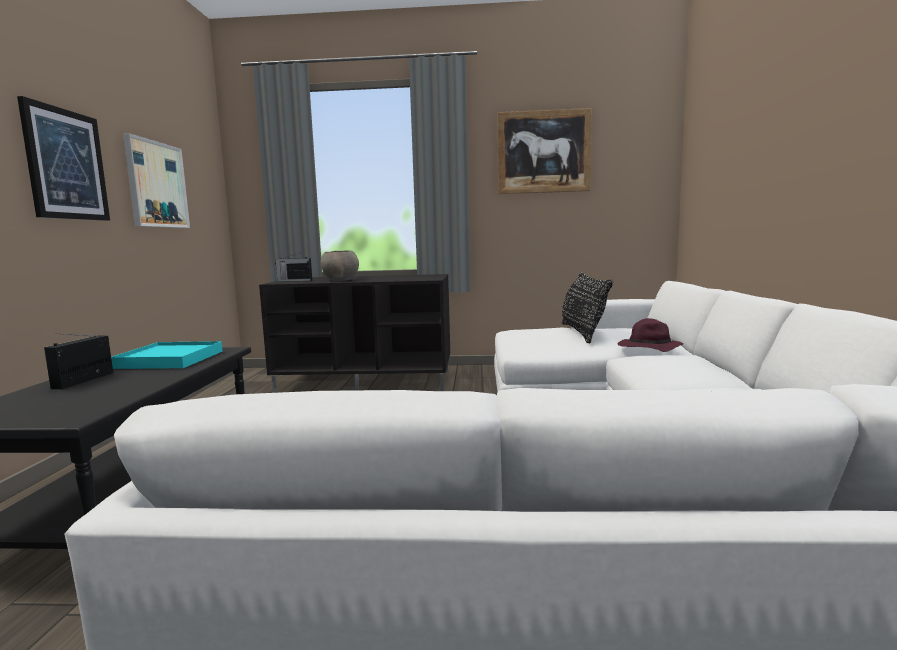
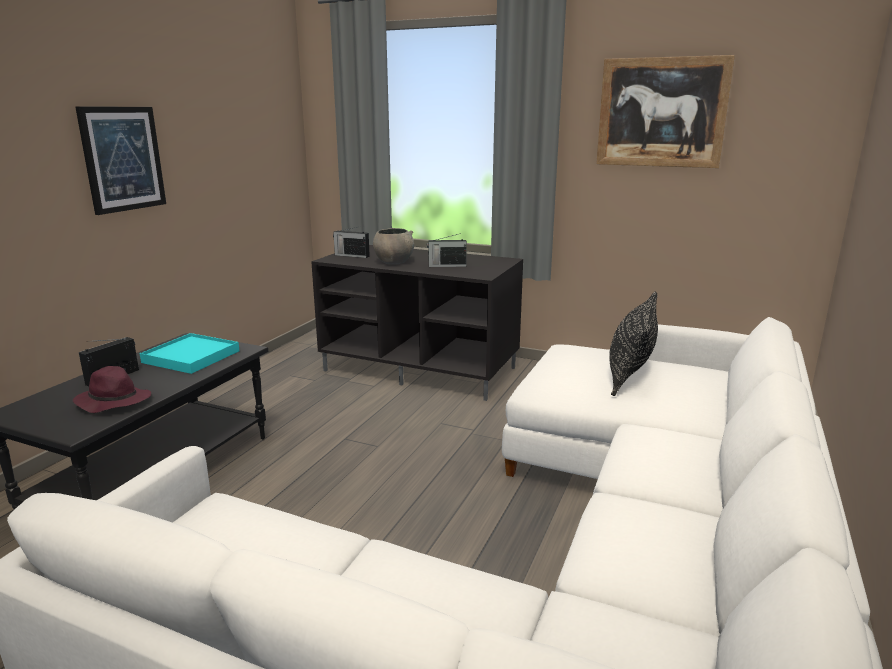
camera: 20 degrees right, 10 degrees up
(156, 185) = (219, 155): picture -> none
(391, 278) = (446, 266): none -> radio
(648, 348) = (672, 420): purple hat -> purple hat (113, 401)

